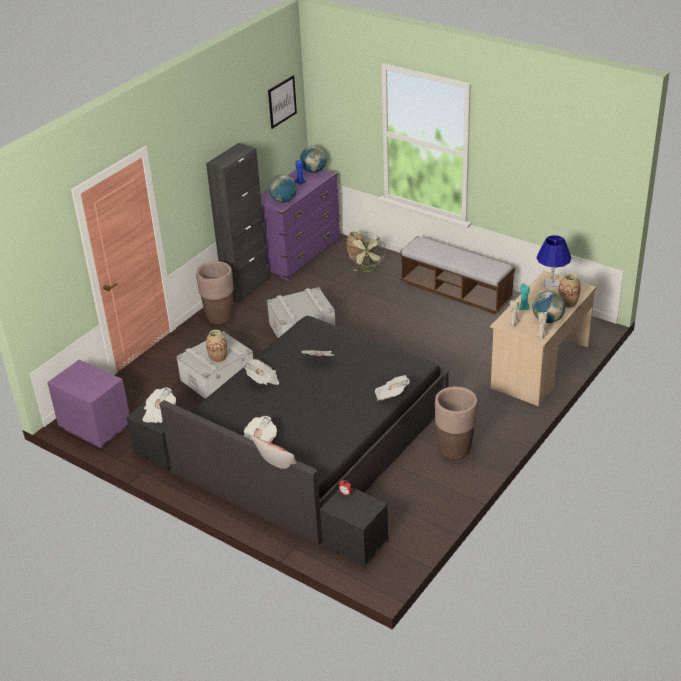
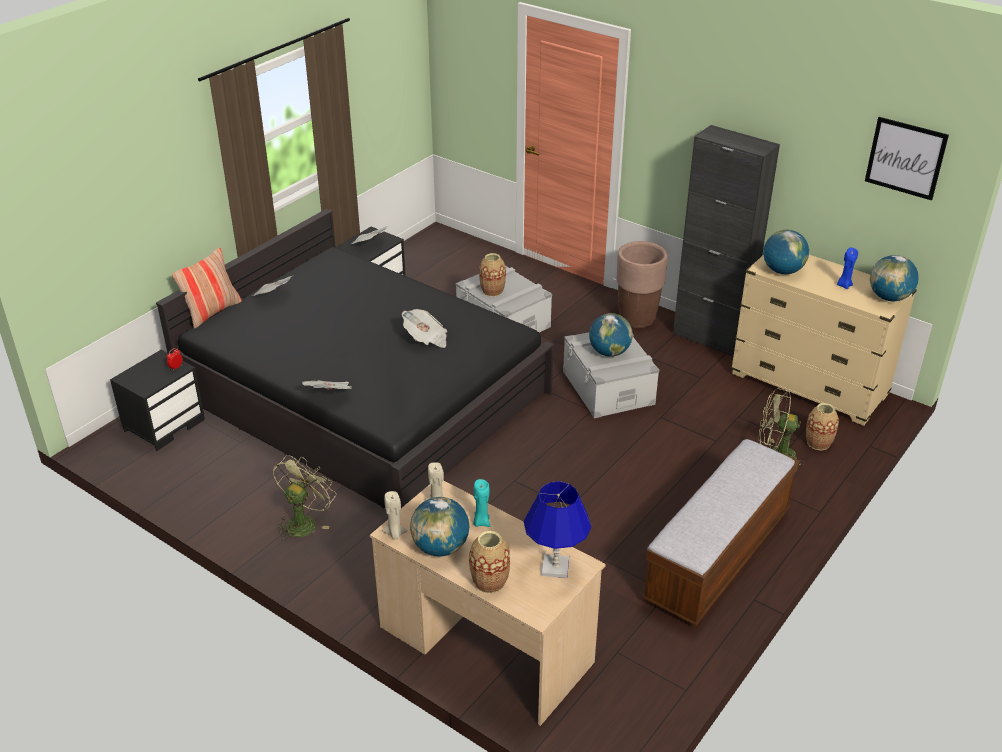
camera: 90 degrees right, 0 degrees up
(95, 428) = (425, 249): purple nightstand -> none
(262, 380) = (394, 297): newspaper -> none
(299, 255) = (809, 385): purple dresser -> beige dresser
(300, 305) = (609, 352): none -> globe
(455, 450) = (304, 522): brown planter -> green fan

